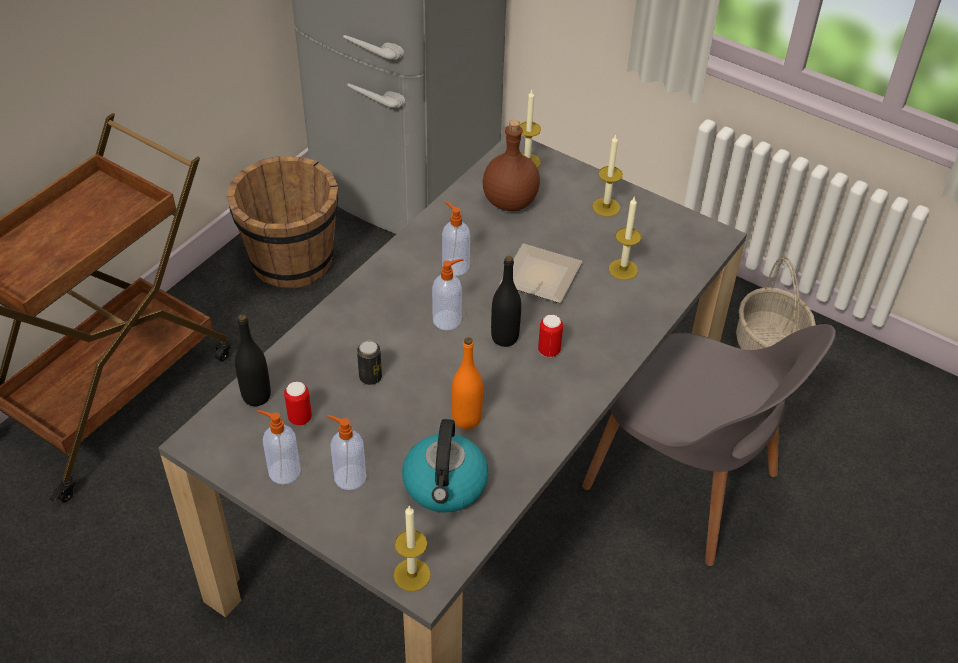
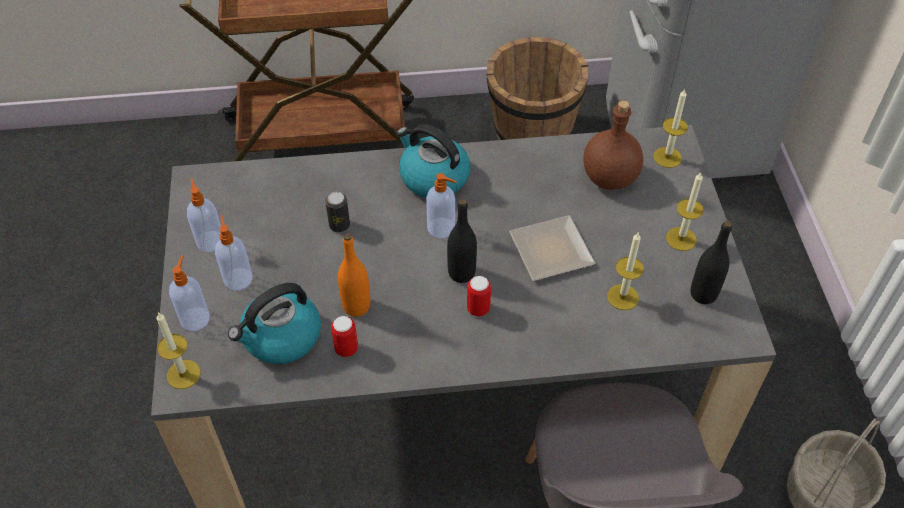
camera: 50 degrees right, 5 degrees up
(256, 396) = (261, 180): black bottle -> black bottle (703, 294)
(300, 418) = (264, 215): can -> can (346, 349)
(390, 291) = (433, 177): none -> kettle
(455, 266) = (501, 194): soap dispenser -> soap dispenser (195, 318)

